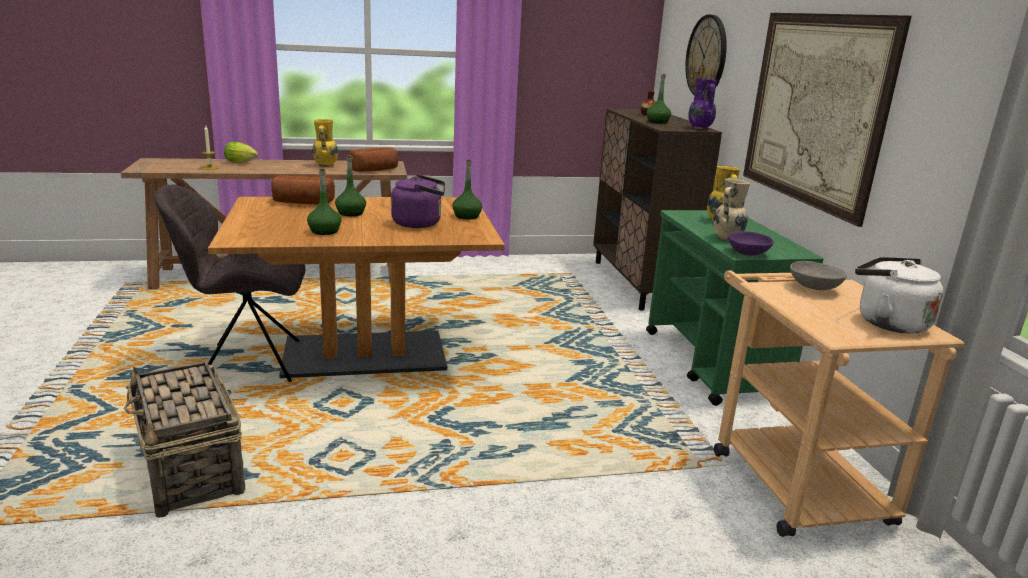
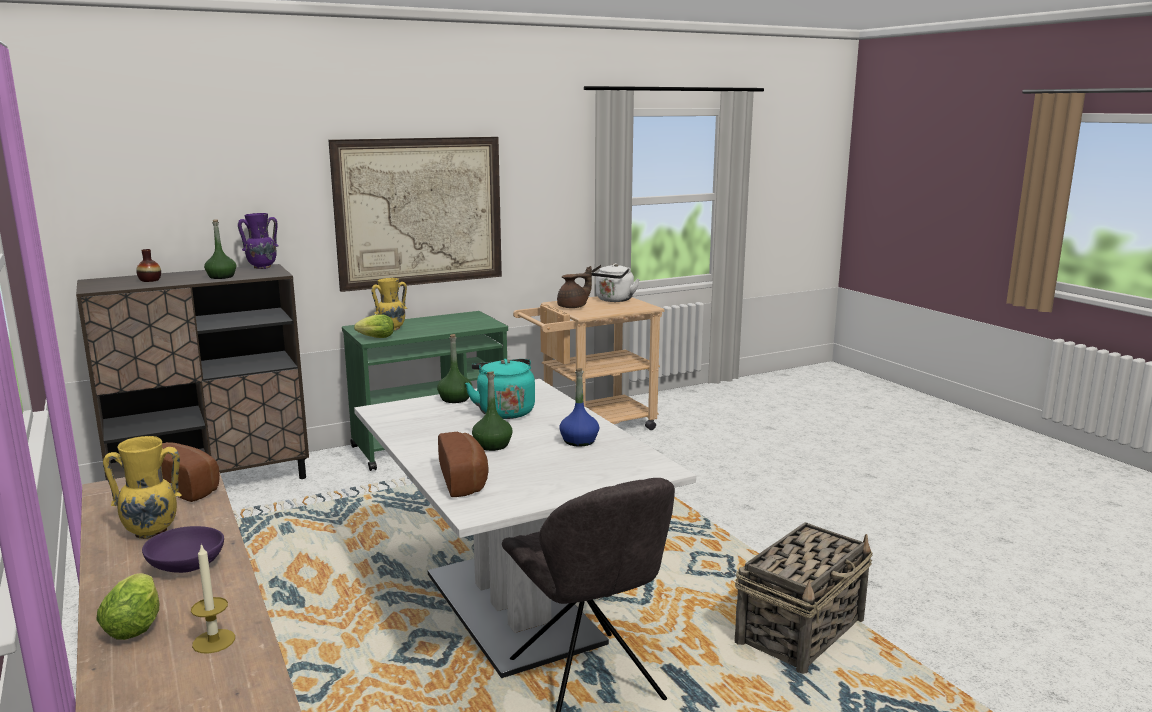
camera: 105 degrees left, 5 degrees down
(324, 231) = (579, 441): green bottle -> blue bottle
(364, 355) = (512, 608): brown dining table -> white dining table
(420, 223) = (504, 411): purple kettle -> turquoise kettle
(681, 214) = (374, 338): none -> lettuce
(707, 56) = (198, 193): wall clock -> none
(727, 238) = (449, 327): beige vase -> none
(748, 253) = (487, 323): purple bowl -> purple bowl (187, 566)
(813, 287) = (573, 307): grey bowl -> brown teapot

